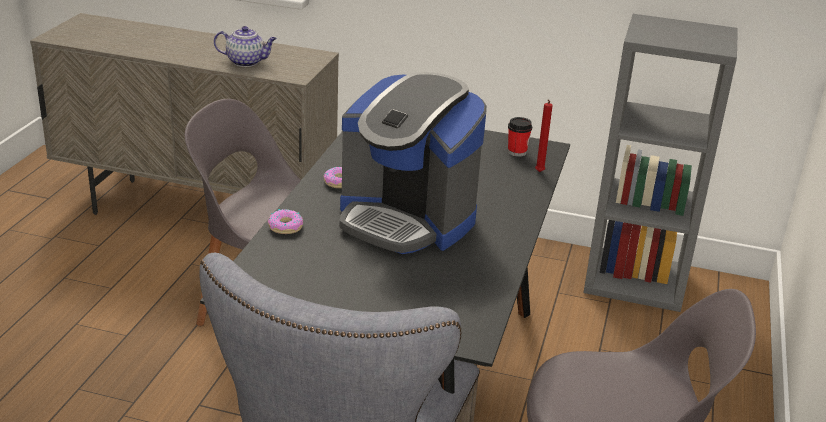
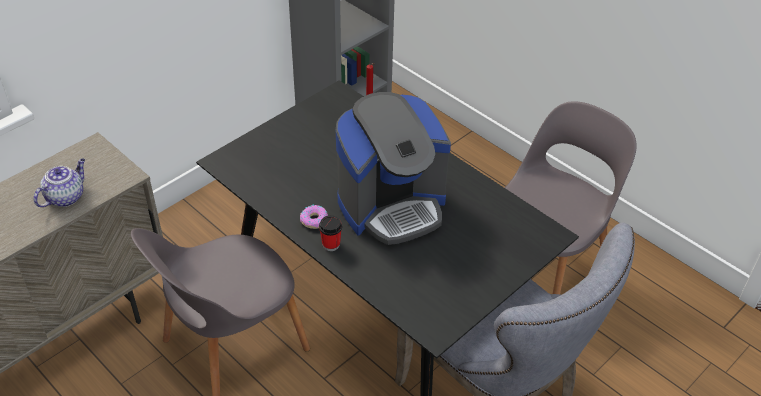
camera: 60 degrees left, 15 degrees up
(286, 227) = (362, 274): donut -> none
(517, 152) = (333, 110): cup -> cup (331, 244)

